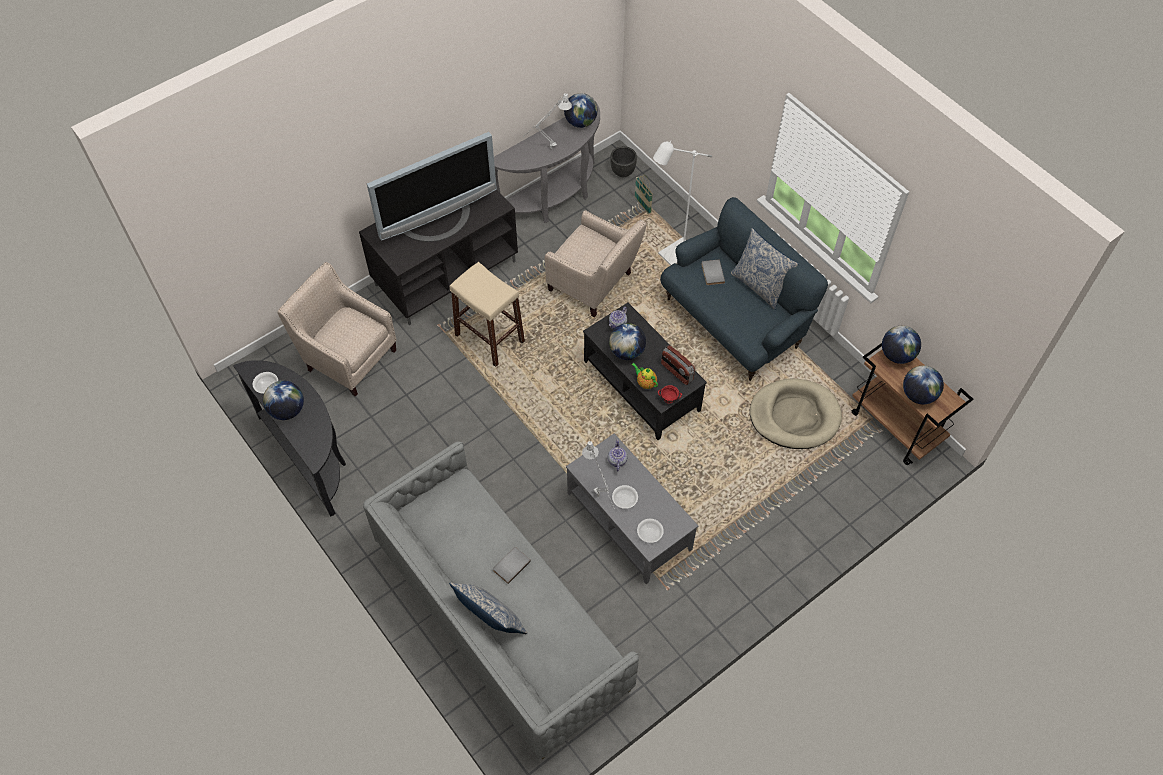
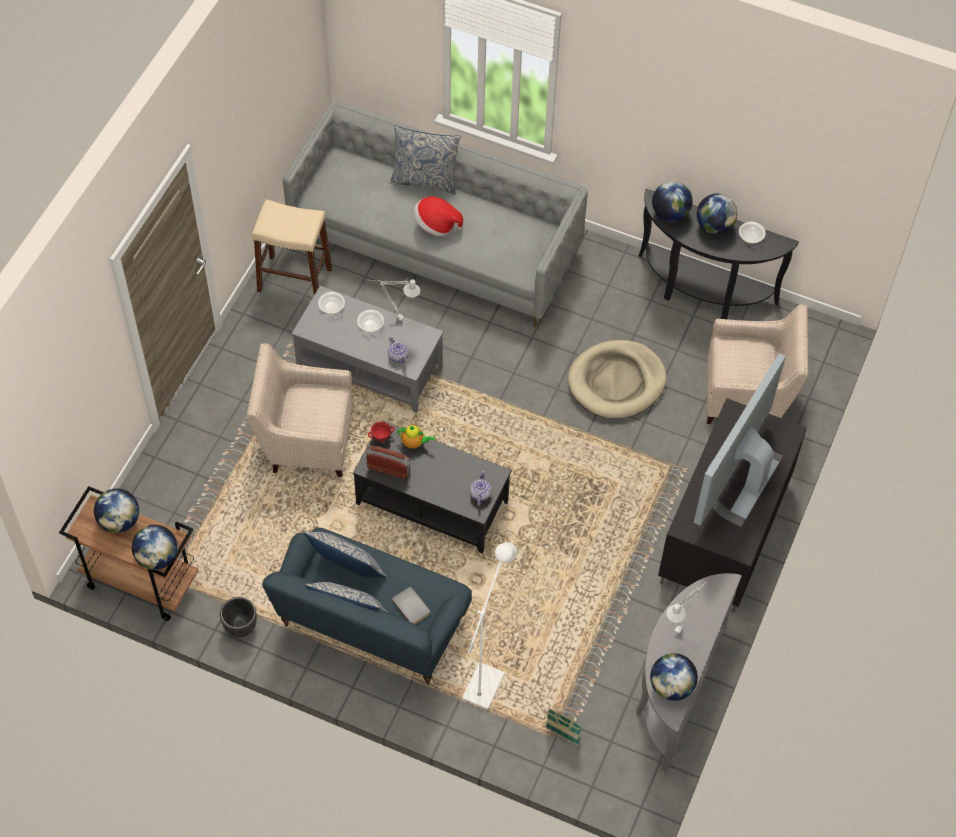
camera: 150 degrees right, 0 degrees up
(489, 338) = (622, 480): beige stool -> beige stool (294, 279)
(510, 565) = (436, 224): grey book -> hat
(594, 286) = (552, 595): beige armchair -> beige armchair (305, 439)
(623, 172) = (616, 774): black planter -> black planter (240, 627)
(626, 351) = (452, 467): globe -> globe (670, 213)
(746, 315) = (347, 571): none -> pillow
(794, 416) = (254, 543): beige dog bed -> beige dog bed (616, 382)

